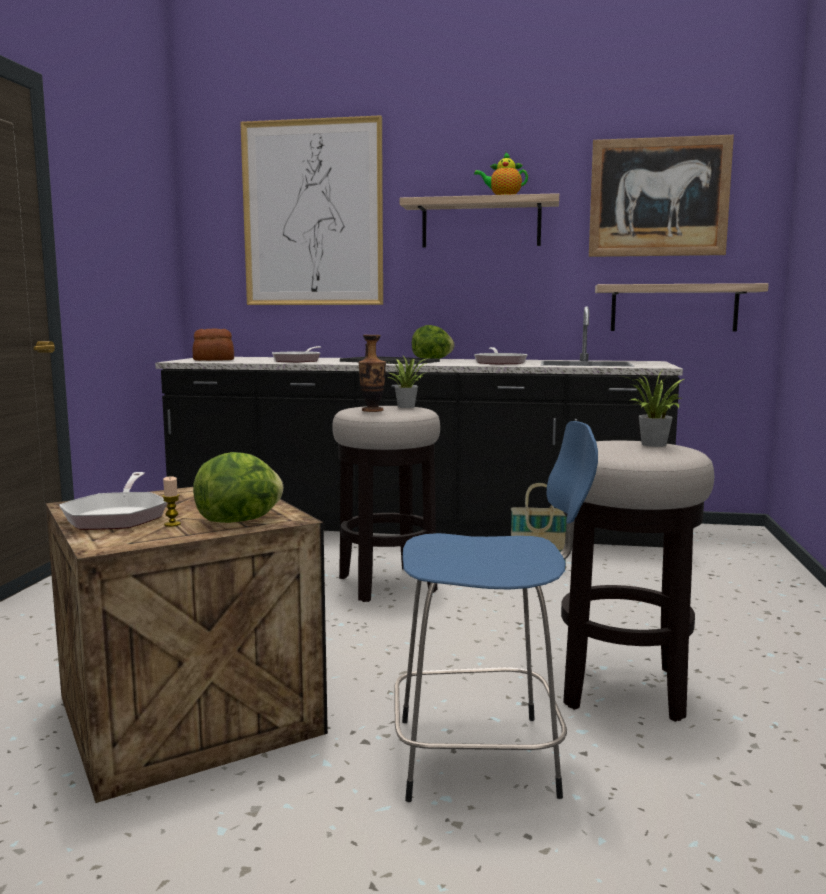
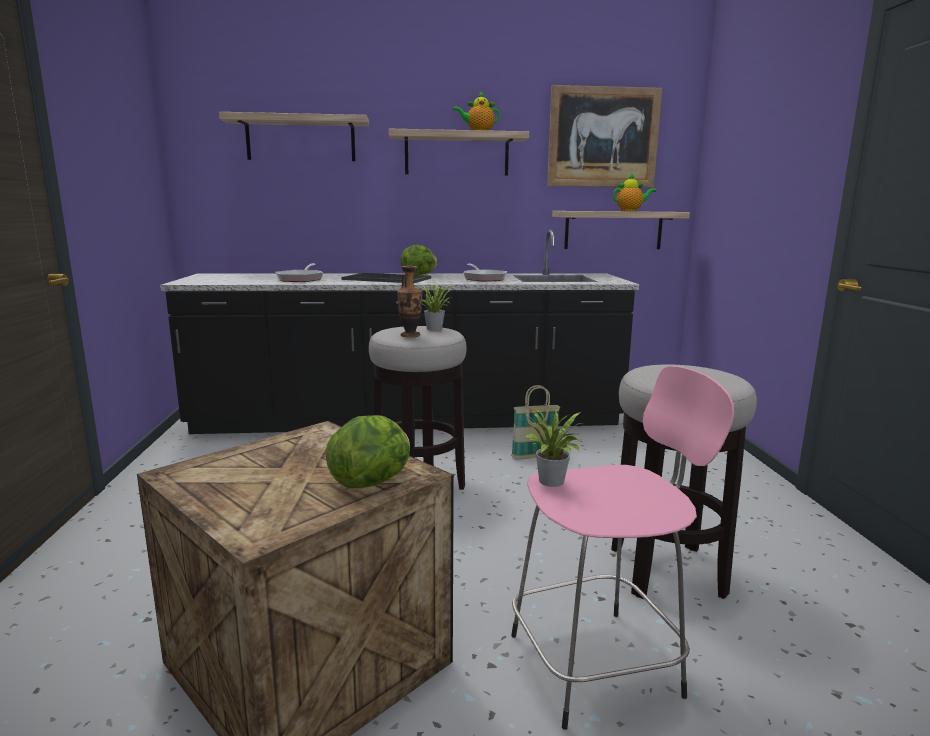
camera: 15 degrees left, 5 degrees up
(117, 516) = (235, 487): frying pan -> none
(172, 524) = (306, 494): candle -> none
(213, 360) = (216, 280): bread -> none
(313, 214) = (300, 139): picture -> shelf
(483, 756) = (599, 663): blue stool -> pink stool
(653, 445) = (700, 372): potted plant -> potted plant (551, 483)
(692, 283) = (631, 211): none -> teapot

